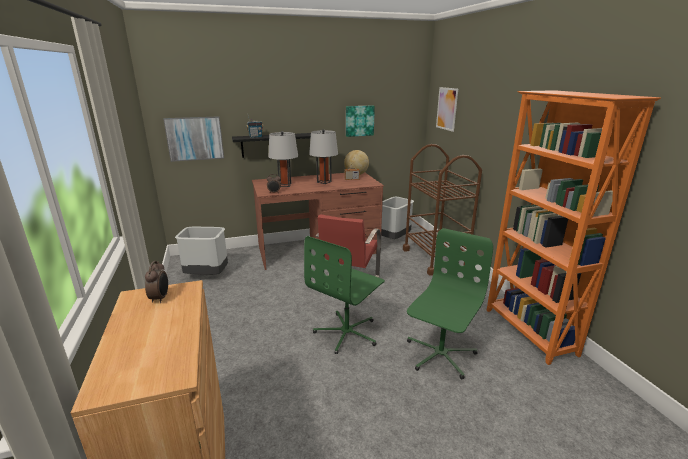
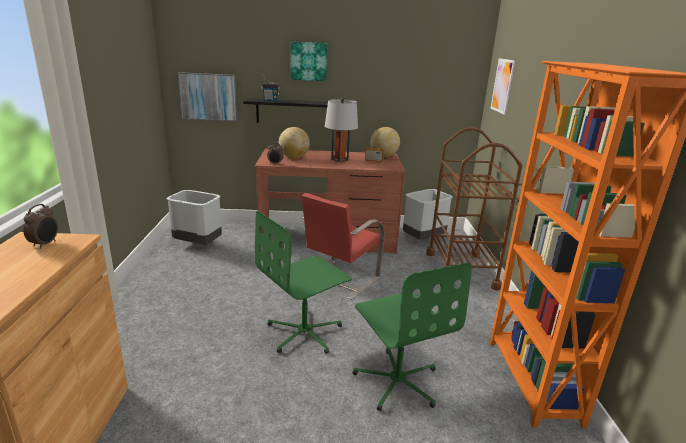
camera: 15 degrees right, 0 degrees up
(285, 185) = (294, 157): grey table lamp -> globe
(359, 120) = (396, 93): picture -> picture (308, 61)
(439, 354) = (397, 381): green office chair -> green office chair turned 105 degrees clockwise

